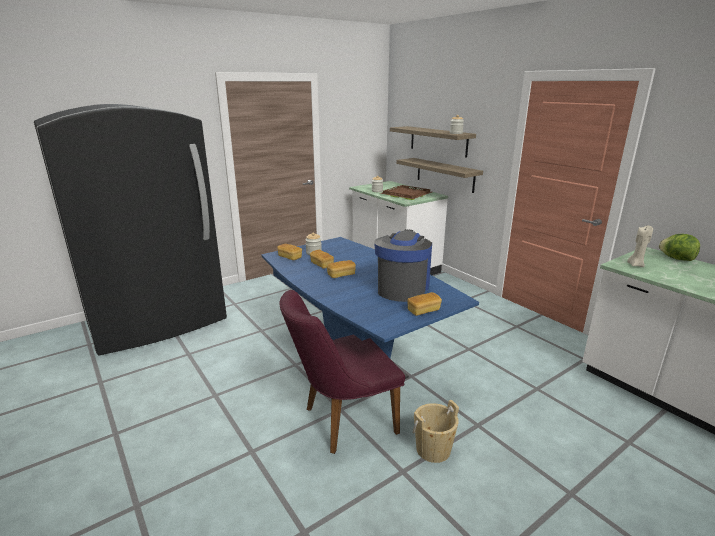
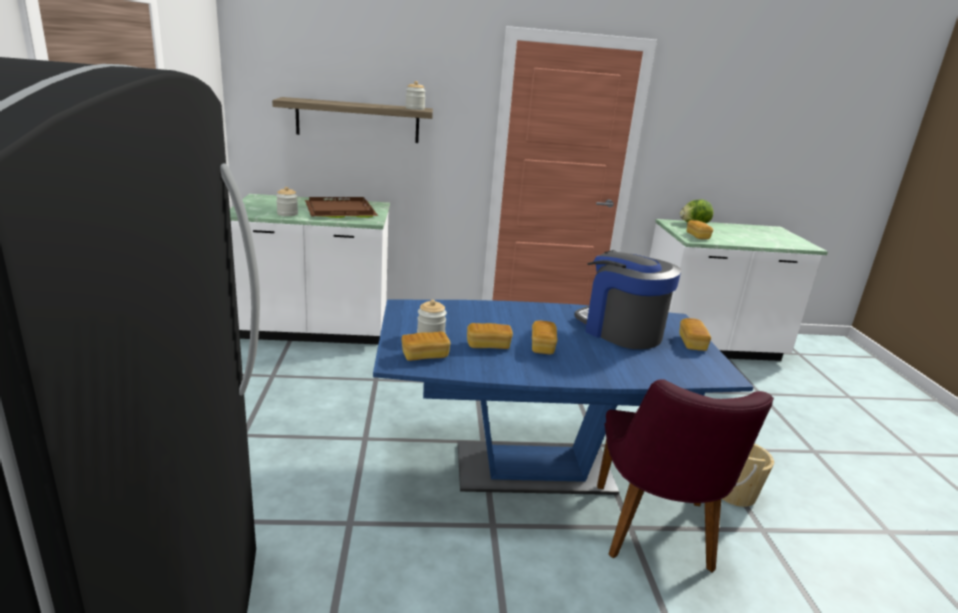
camera: 60 degrees left, 0 degrees up
(445, 174) = (376, 171): shelf -> none
(635, 265) = (697, 236): beige candle -> bread

